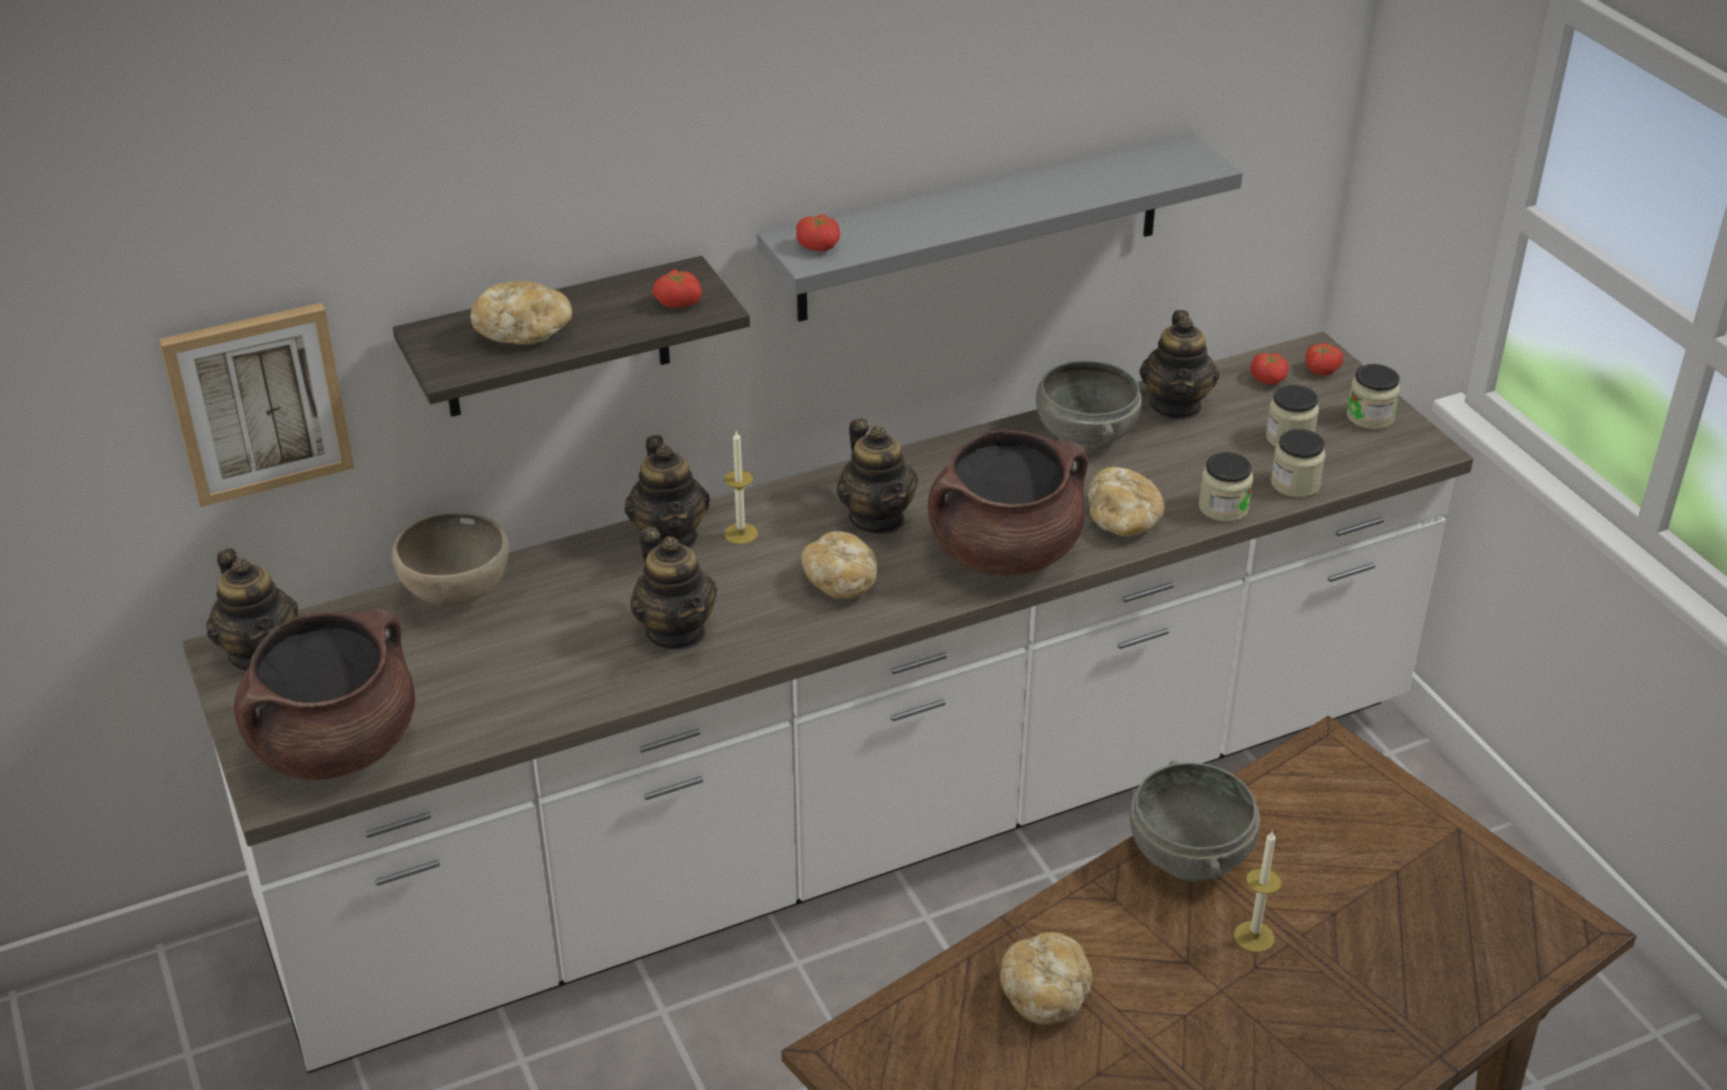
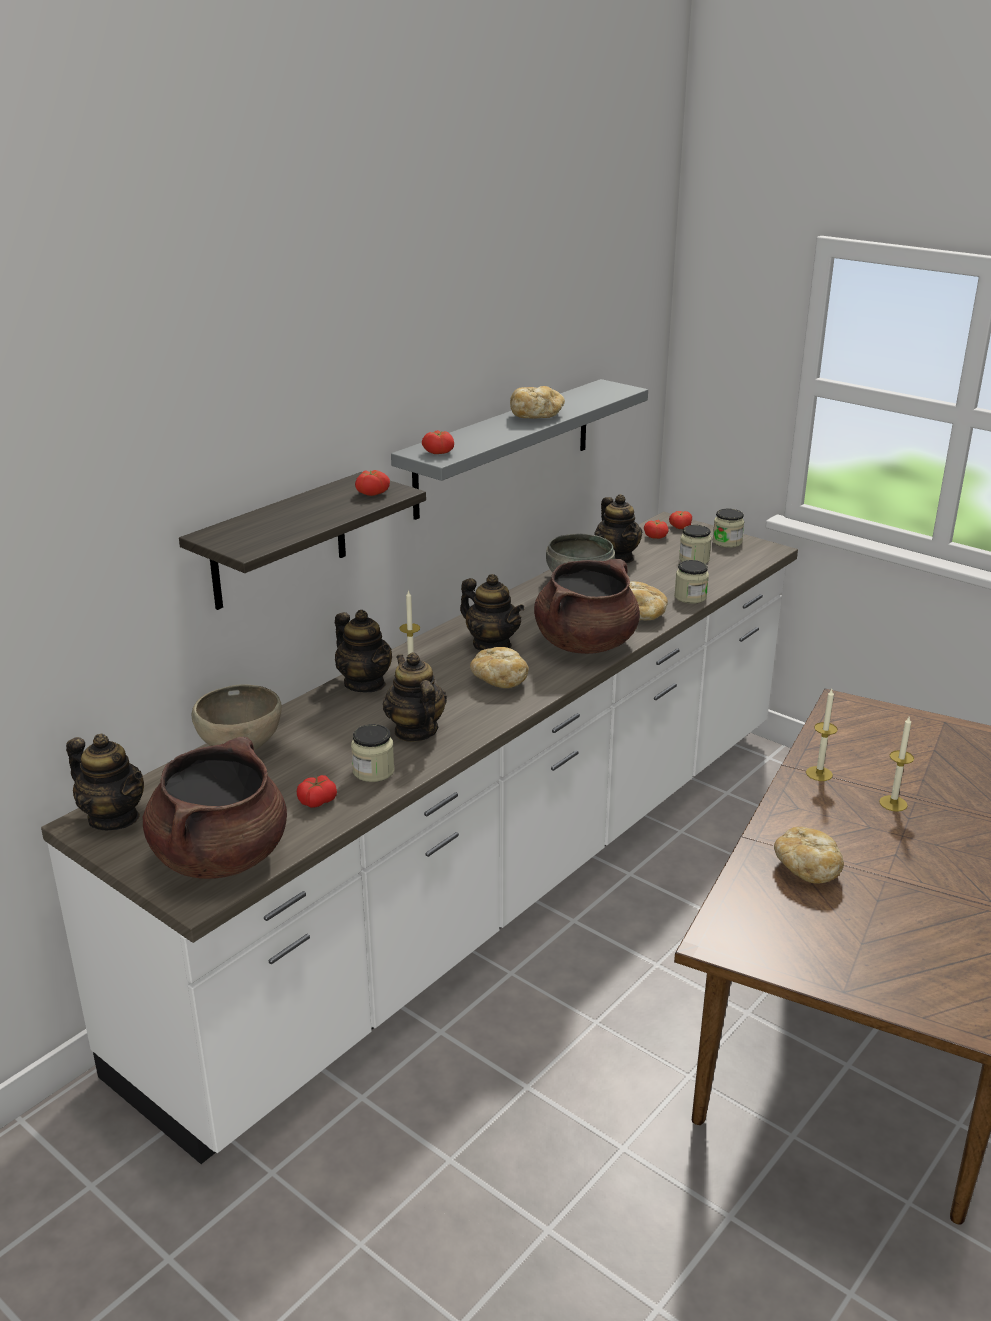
camera: 25 degrees left, 10 degrees down
(258, 402) = (89, 608): picture -> none
(490, 701) = (317, 800): none -> tomato
(524, 332) = (280, 523): bread -> bread (536, 416)
(676, 631) = (415, 731): teapot -> teapot turned 150 degrees counterclockwise
(1191, 855) = (819, 773): grey bowl -> candle
(1295, 484) = (718, 578): jar -> jar (373, 771)

